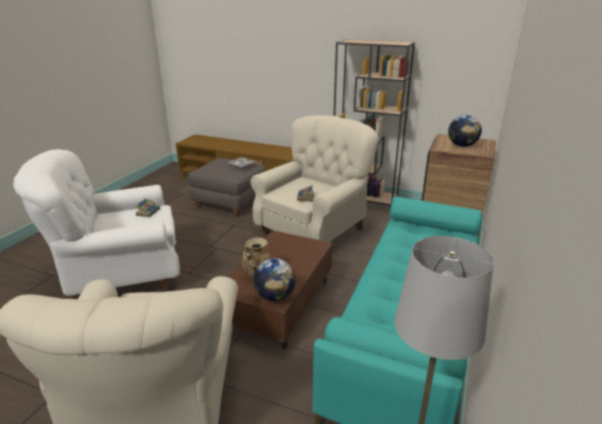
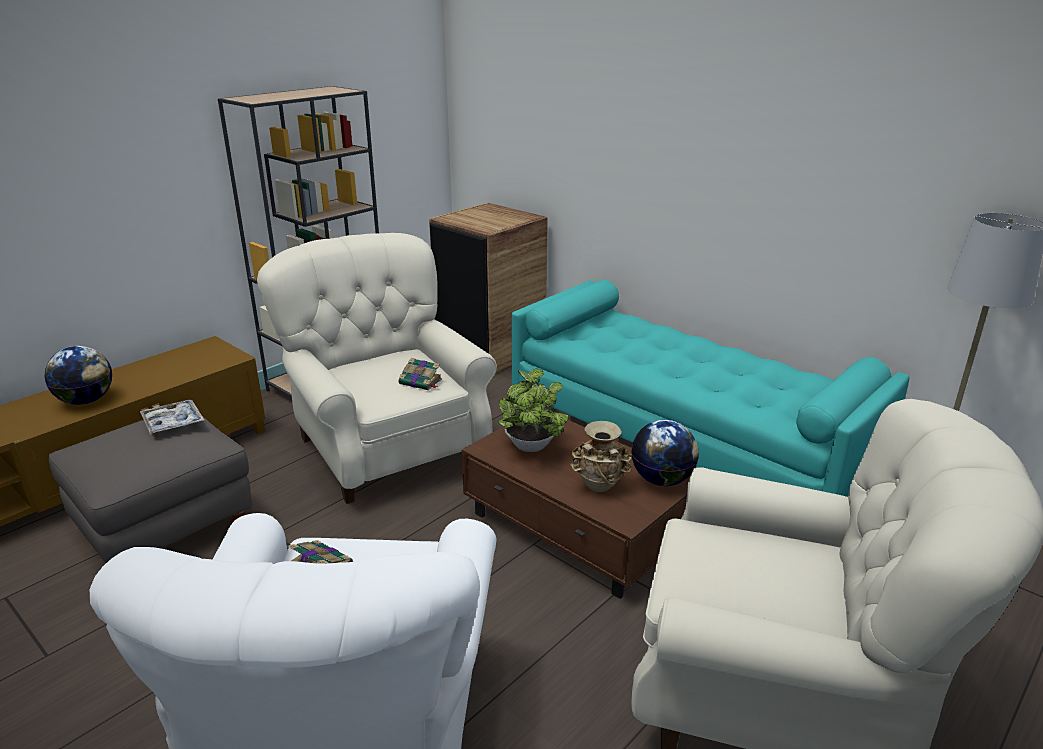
camera: 70 degrees left, 0 degrees up
(285, 248) = (531, 448): none -> potted plant
(462, 146) = (492, 219): globe -> globe (86, 401)

